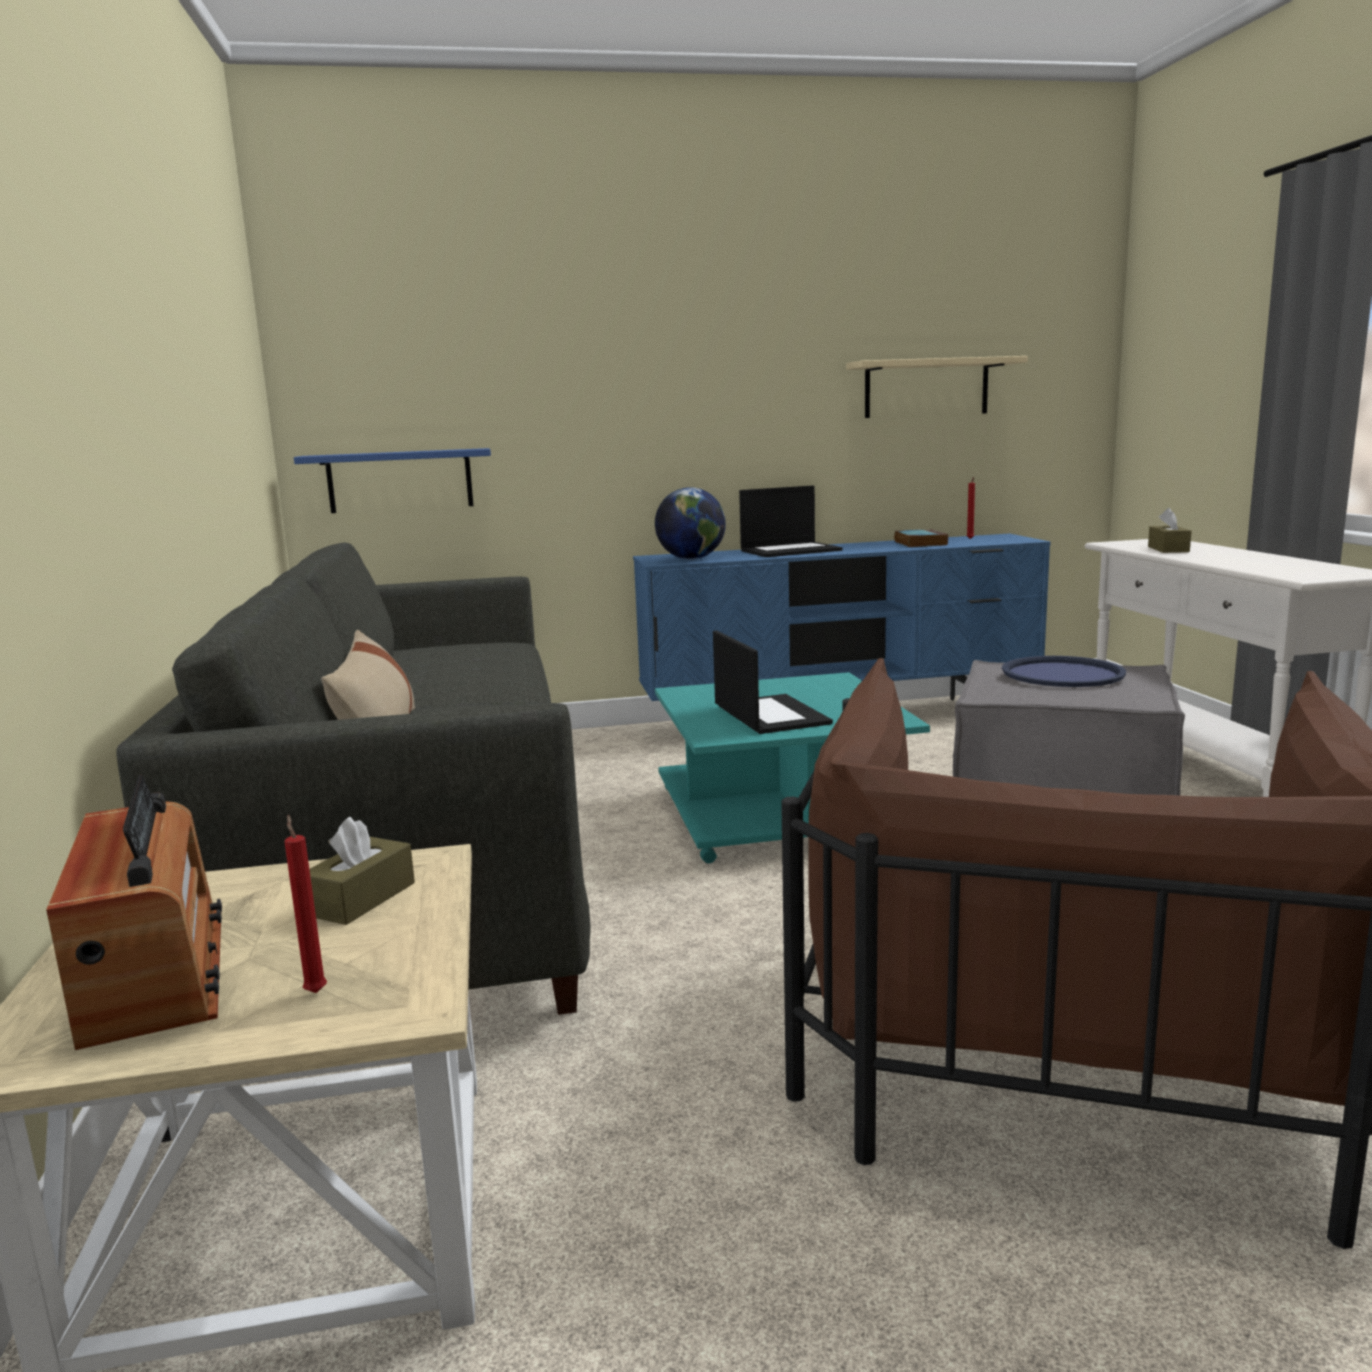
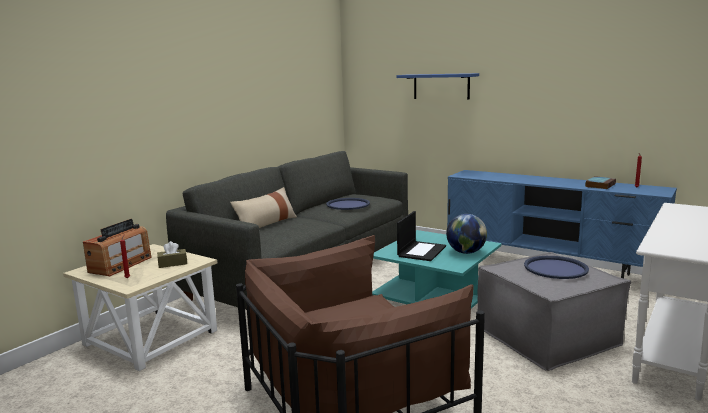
camera: 45 degrees right, 0 degrees up
(400, 480) = (380, 127): blue shelf -> blue shelf (441, 86)
(471, 663) = (348, 204): none -> blue tray
(691, 559) = (475, 175): globe -> globe (466, 252)
(791, 550) = (528, 178): laptop -> none
(926, 388) = (628, 100): beige shelf -> none
(1168, 549) = (681, 216): brown tissue box -> none

